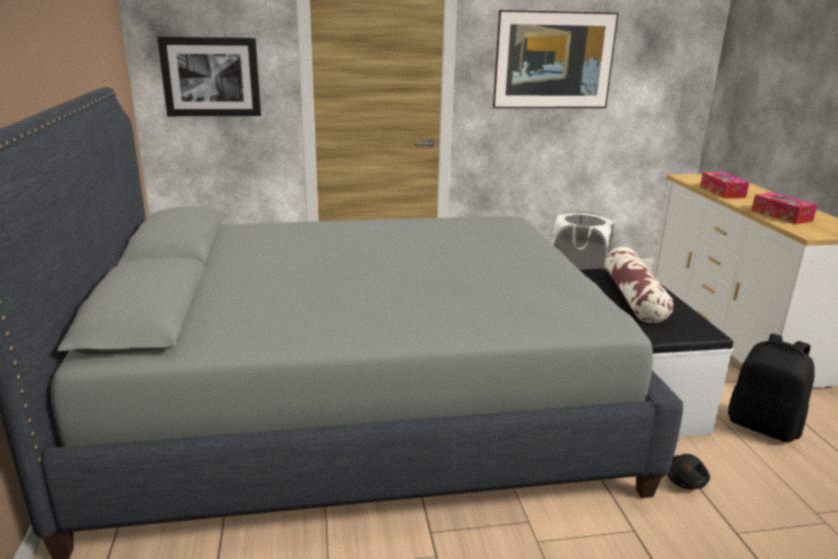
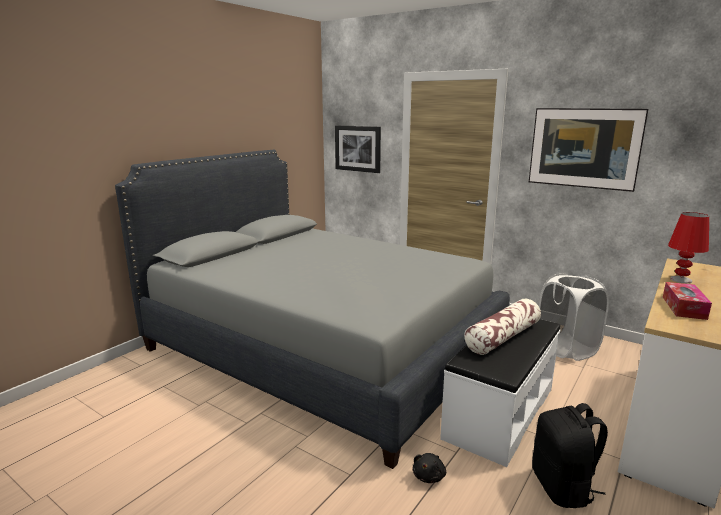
camera: 45 degrees right, 5 degrees down
(685, 482) = (429, 476): black plush toy -> black plush toy turned 45 degrees counterclockwise
(722, 192) = (681, 280): tissue box -> red table lamp

